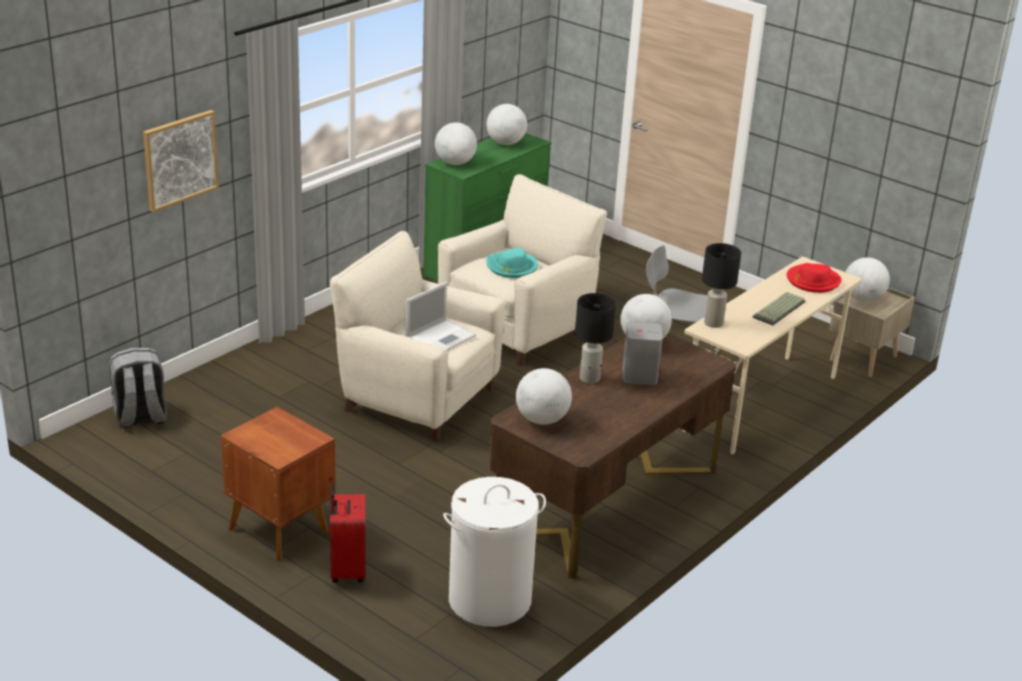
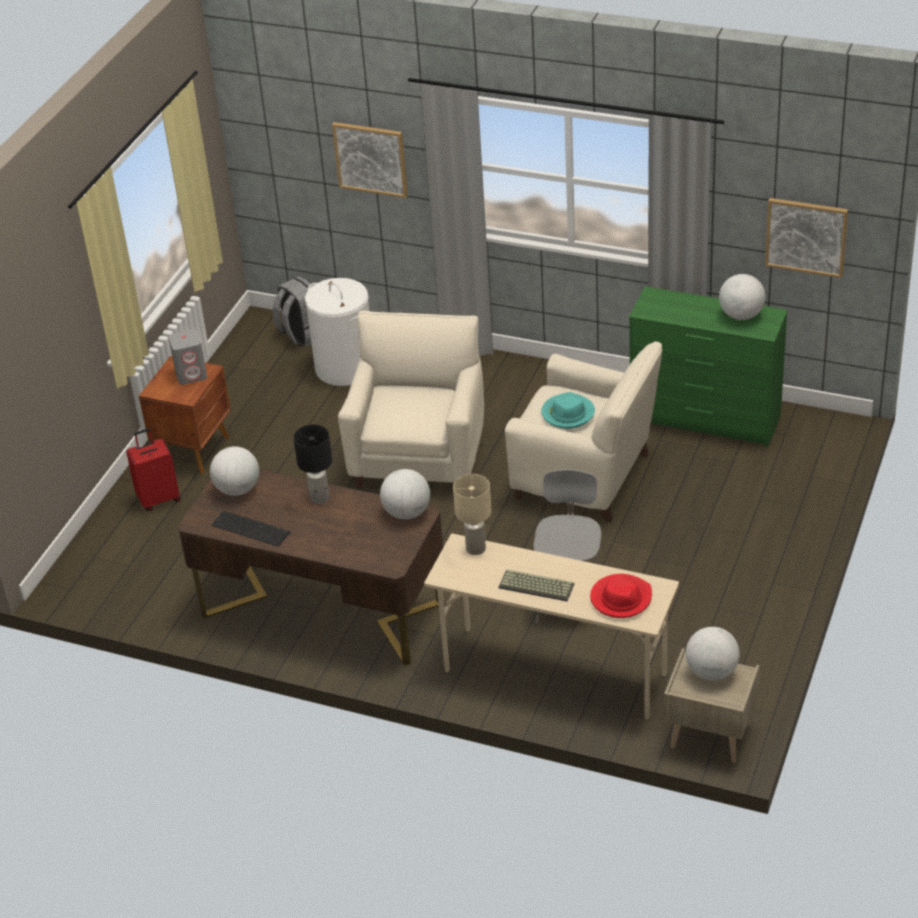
camera: 75 degrees right, 10 degrees up
(441, 337) = (404, 413): laptop -> none
(455, 163) = (661, 301): globe -> none
(489, 600) = (154, 580): white laundry basket -> white laundry basket (344, 368)
(506, 60) = (806, 236): none -> picture
(611, 424) = (250, 527): none -> keyboard
(639, 376) = (341, 524): grey speaker -> grey speaker (191, 374)
(713, 323) = (476, 548): black table lamp -> beige table lamp

